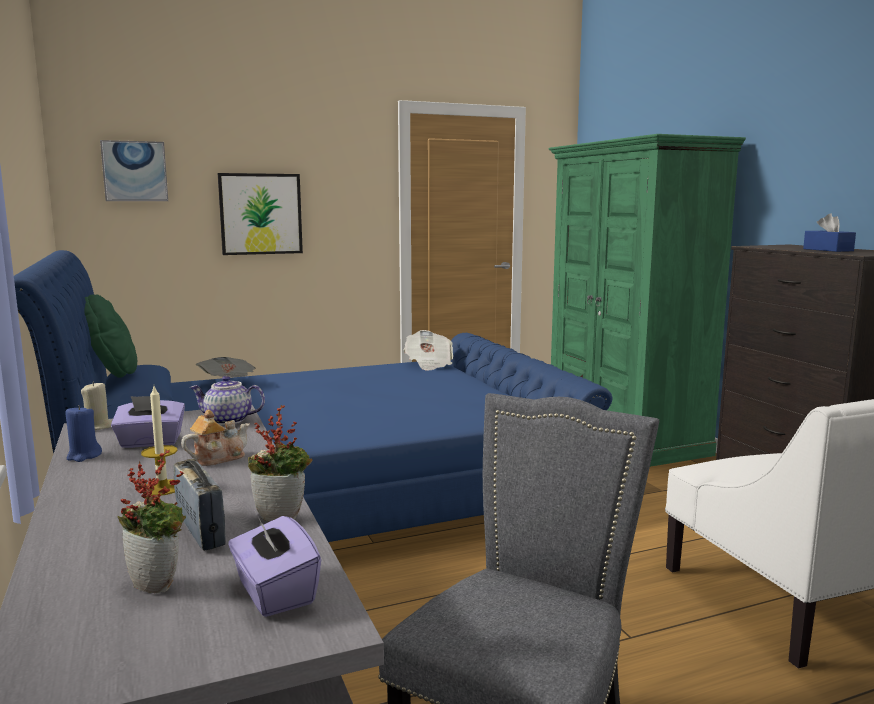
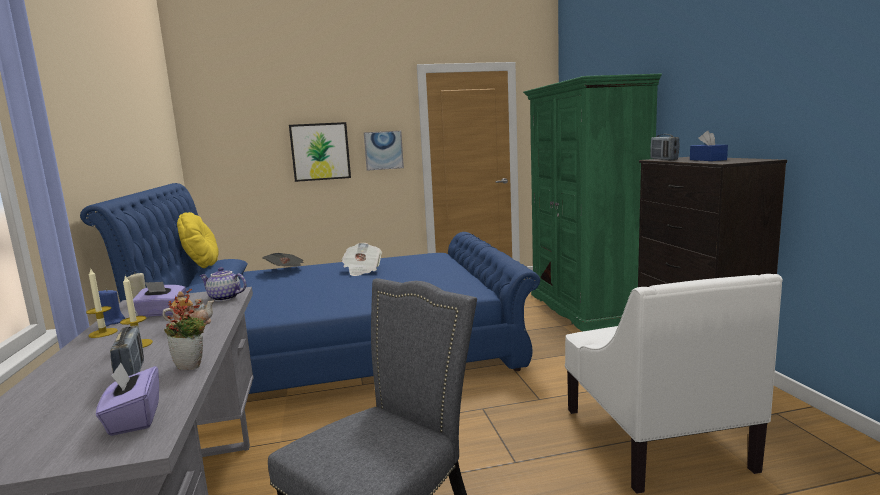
camera: 10 degrees right, 0 degrees up
(86, 472) = (103, 333): none -> candle
(113, 374) = (202, 266): green pillow -> yellow pillow
(135, 171) = (233, 127): picture -> picture (383, 150)
(159, 584) = (71, 410): potted plant -> none
(429, 364) = (432, 255): newspaper -> newspaper (362, 270)
(766, 247) = (663, 159): none -> radio

